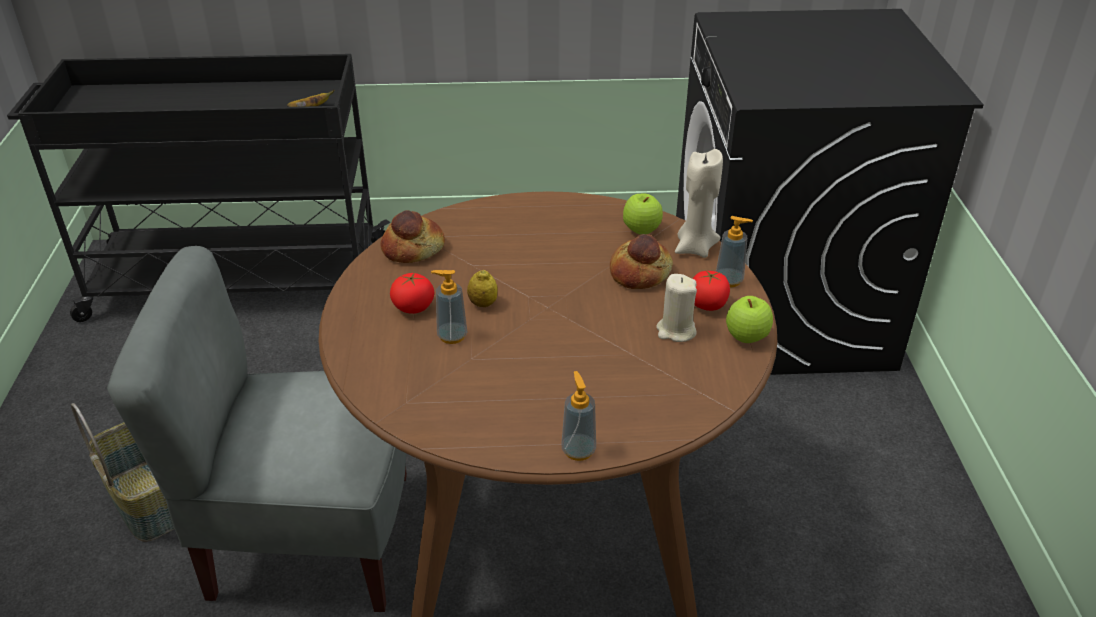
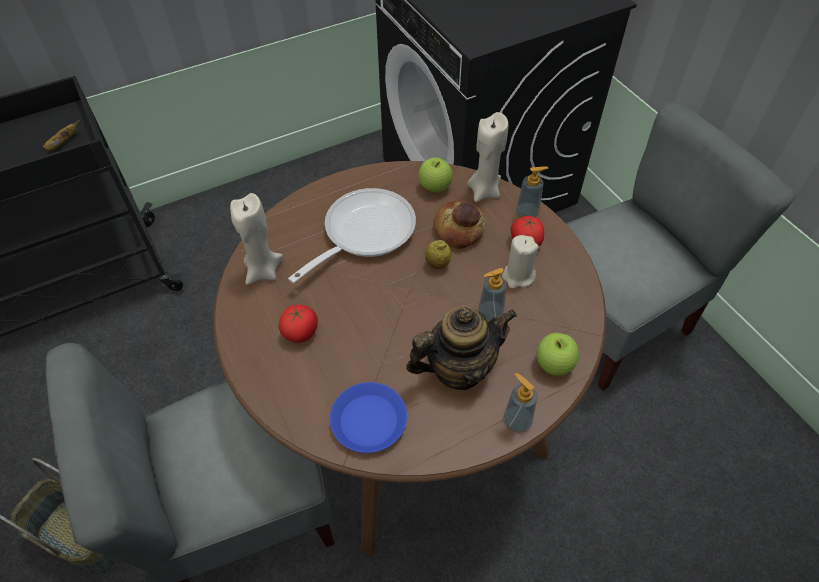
camera: 25 degrees left, 15 degrees up
(413, 249) = (263, 271): bread -> beige candle
(427, 397) = (369, 420): none -> blue plate
(452, 336) = (351, 349): soap dispenser -> soap dispenser (490, 314)
(483, 304) = (356, 306): lemon -> lemon (437, 264)
(535, 247) = (363, 233): none -> frying pan
(549, 386) = (458, 368): none -> teapot
(746, 337) = (570, 263): apple -> apple (554, 365)
(869, 512) = (610, 319): none -> grey chair

